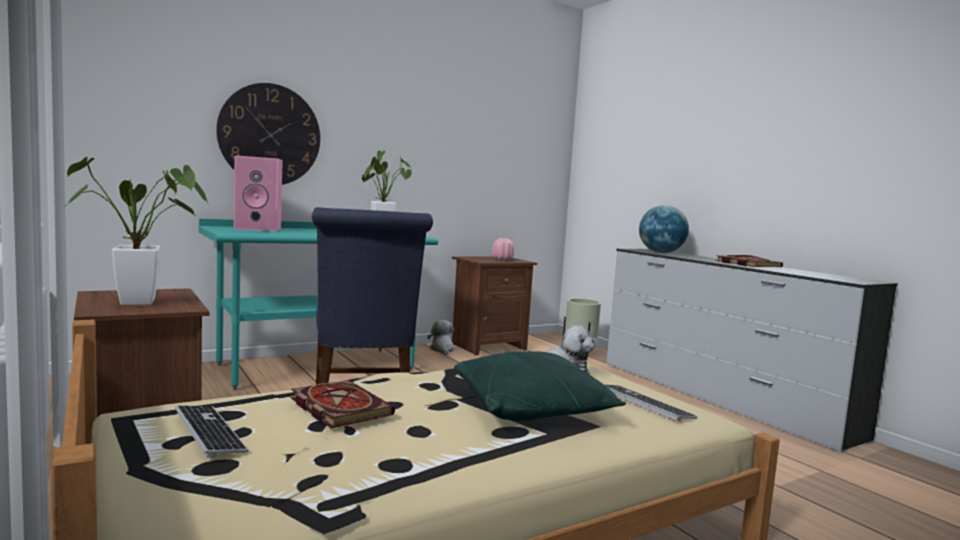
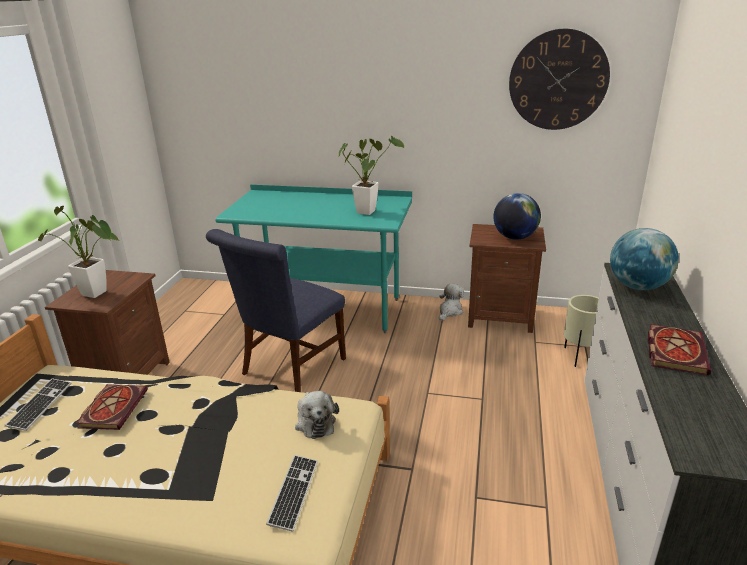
camera: 45 degrees right, 20 degrees up
(259, 229) = (279, 198): pink speaker -> none
(270, 135) = (295, 114): wall clock -> wall clock (558, 80)
(502, 259) = (514, 237): pink vase -> globe
(532, 409) = (209, 459): green pillow -> none

